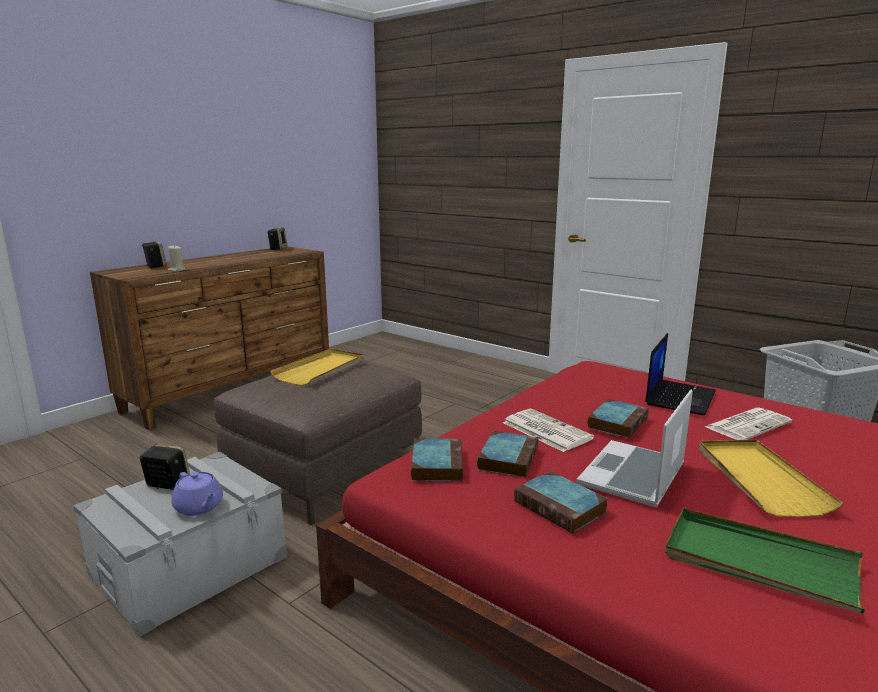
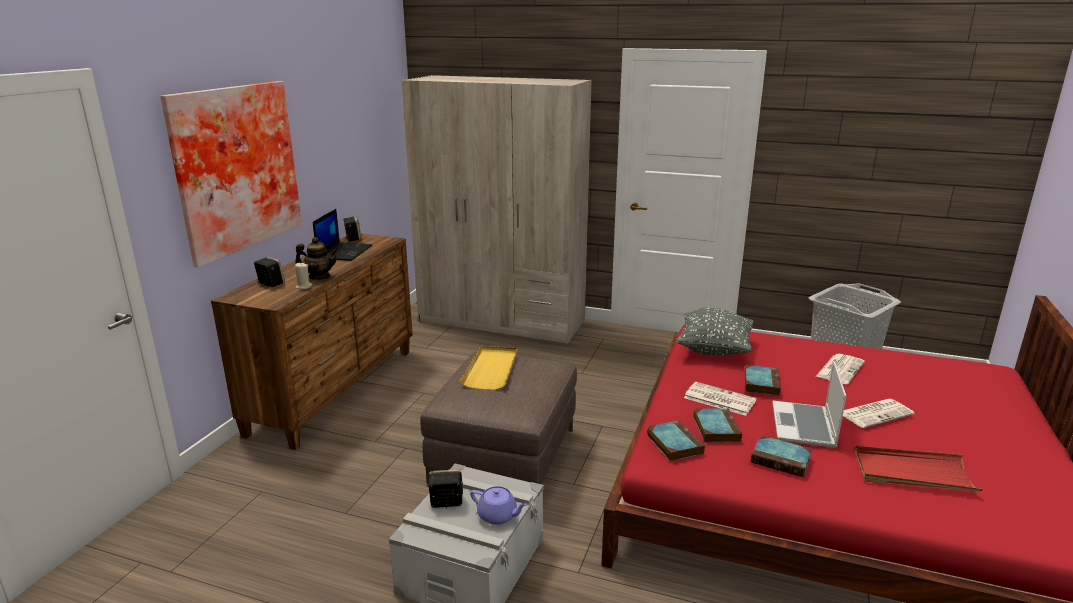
camera: 20 degrees left, 5 degrees up
(134, 153) = (234, 168): none -> picture
(202, 266) = (319, 277): none -> teapot
(437, 357) = (502, 321): none -> beige wardrobe
(591, 384) = (714, 349): none -> grey pillow
(679, 397) = (782, 352): laptop -> laptop (344, 252)
(759, 479) = (875, 413): yellow tray -> newspaper
(759, 563) = (912, 472): green tray -> red tray

